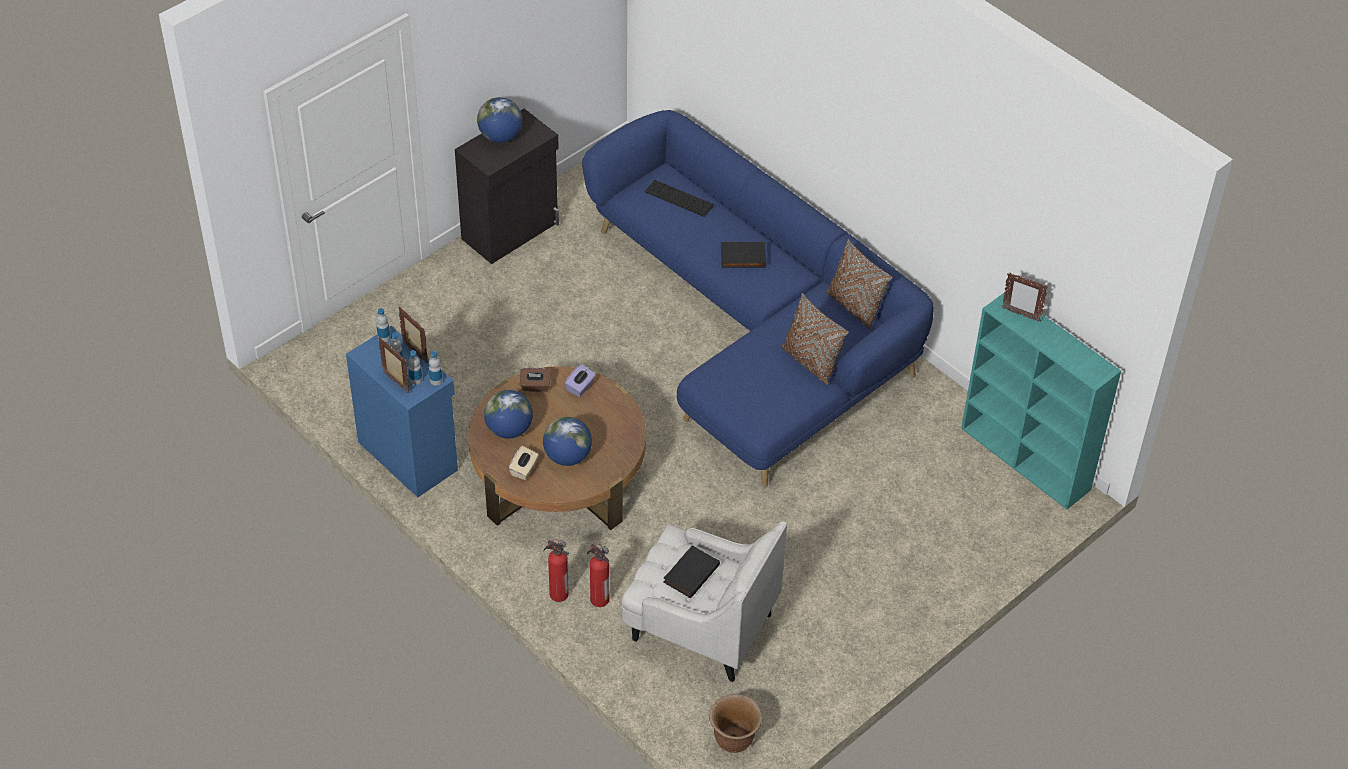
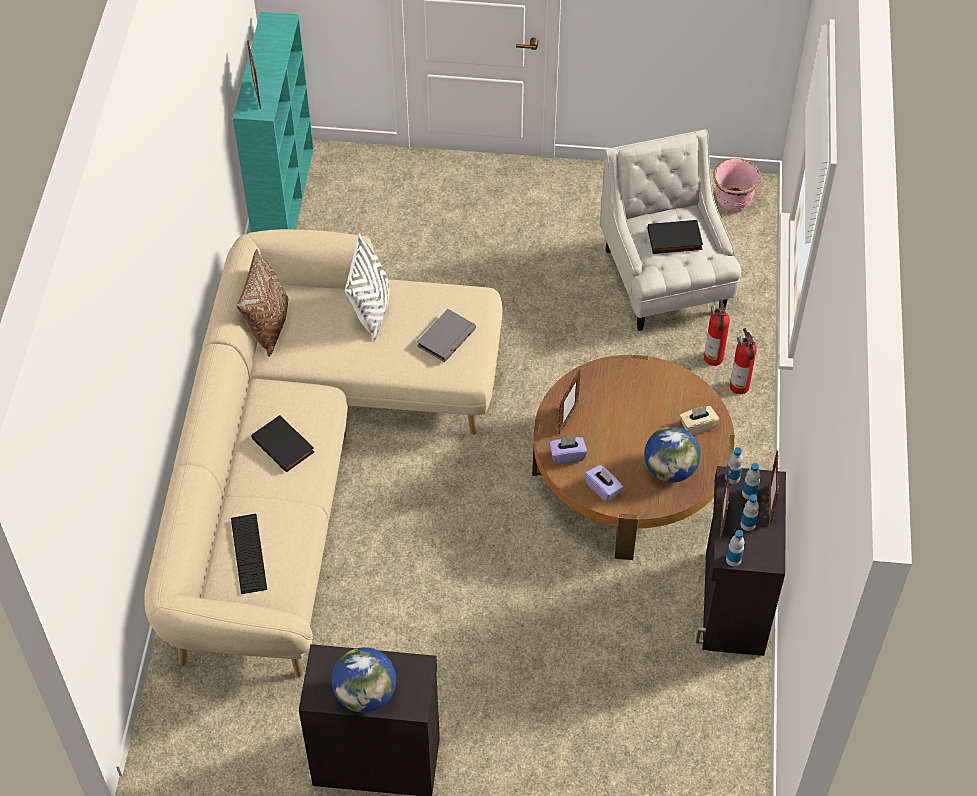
camera: 130 degrees left, 5 degrees up
(408, 454) = (732, 603): blue cabinet -> black cabinet
(535, 386) = (603, 489): brown tissue box -> purple tissue box
(568, 456) = (650, 407): globe -> none
(608, 407) = (567, 419): none -> picture frame
(733, 739) = (733, 202): brown planter -> pink planter
(743, 384) = (445, 337): none -> grey book
(755, 327) = (310, 460): blue sofa -> beige sofa
(810, 362) = (371, 310): brown pillow -> white pillow

